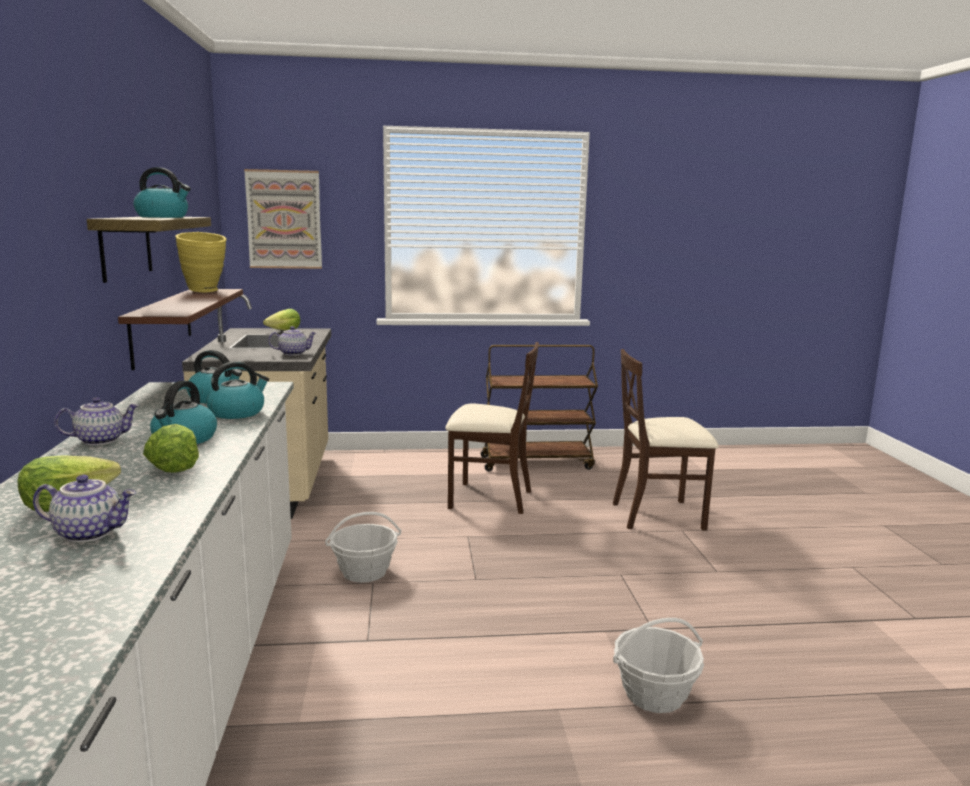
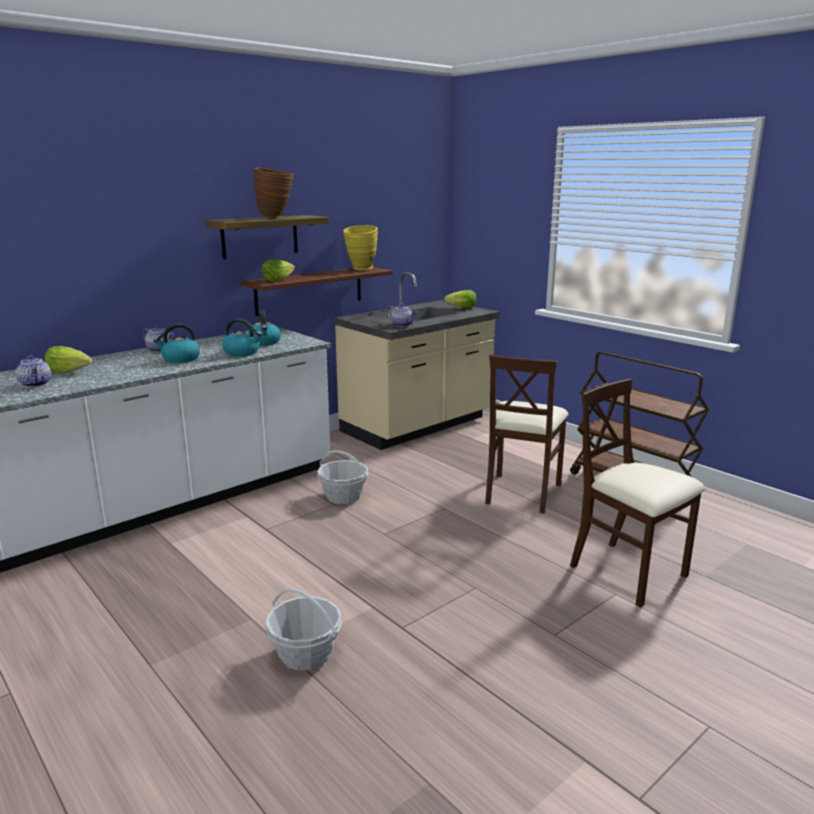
camera: 55 degrees right, 5 degrees up
(163, 217) = (276, 218): kettle -> brown vase
(174, 466) = (136, 369): lettuce -> lettuce (277, 280)
(284, 219) = (484, 214): picture -> none
(489, 498) = (521, 492): beige chair -> beige chair turned 45 degrees clockwise

